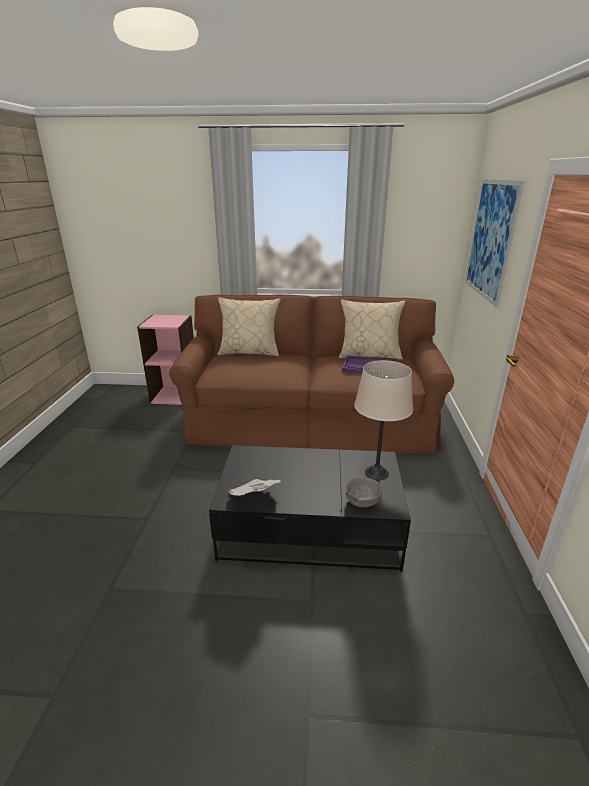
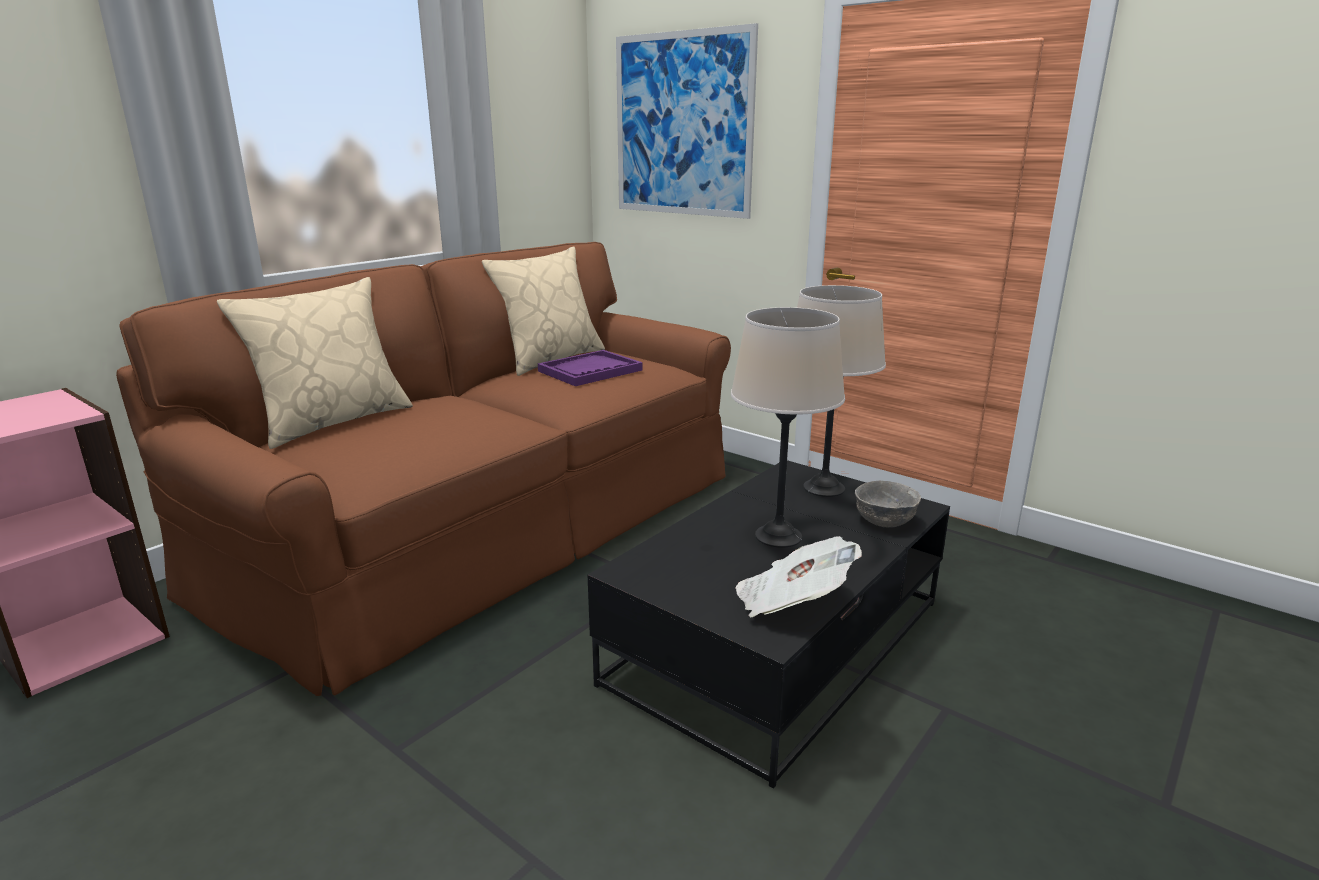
camera: 55 degrees left, 5 degrees down
(309, 476) = (778, 536): none -> beige table lamp

